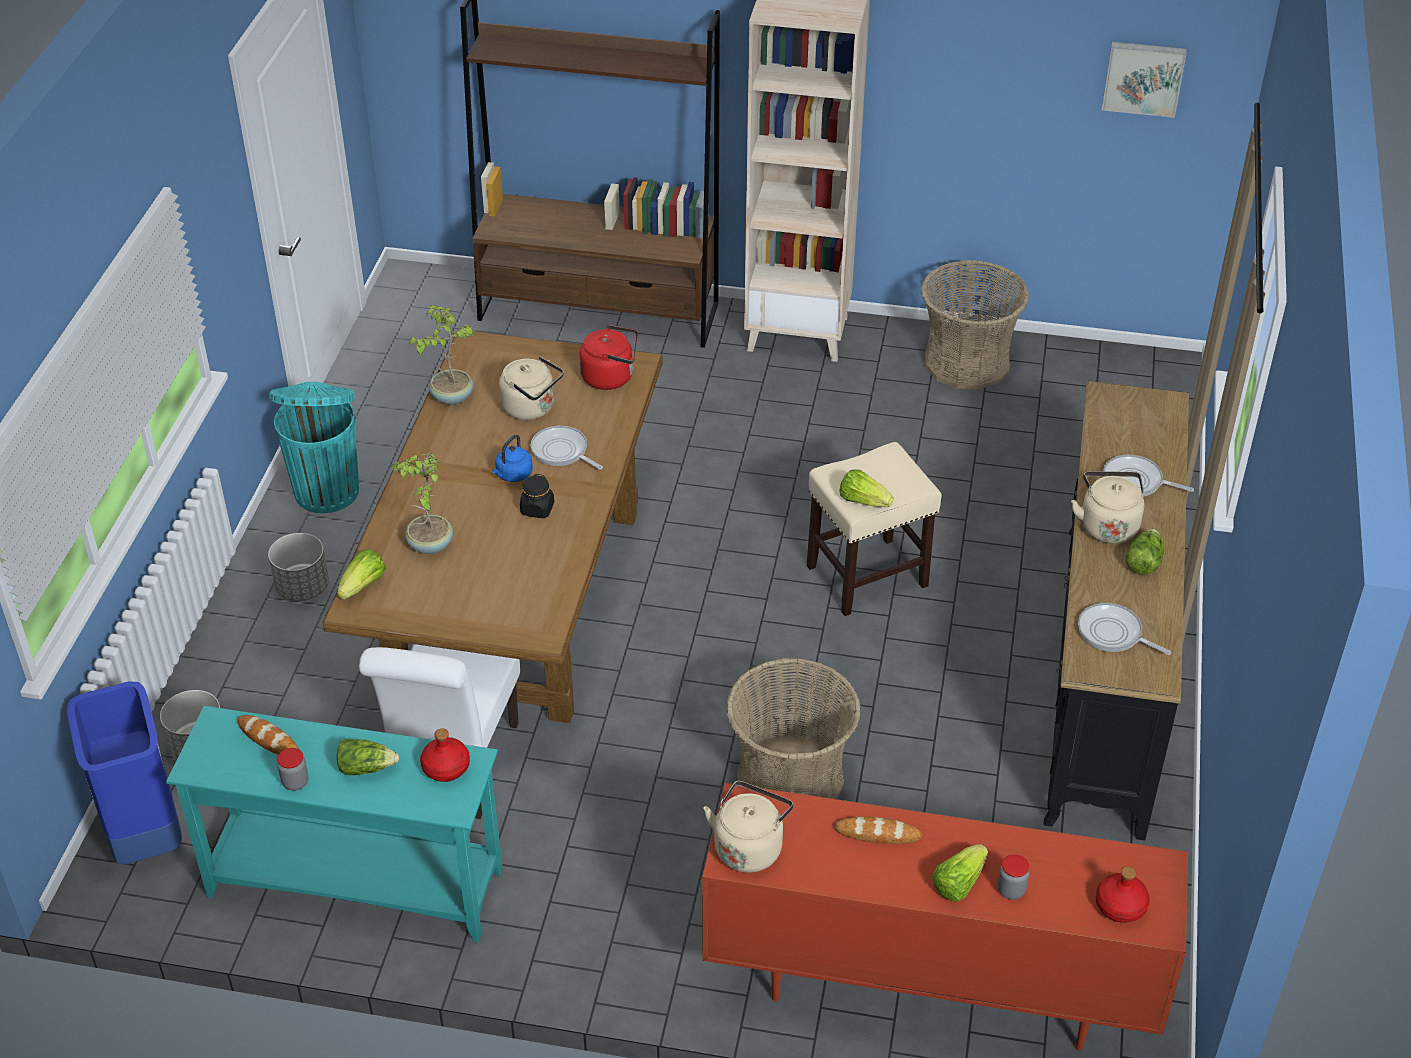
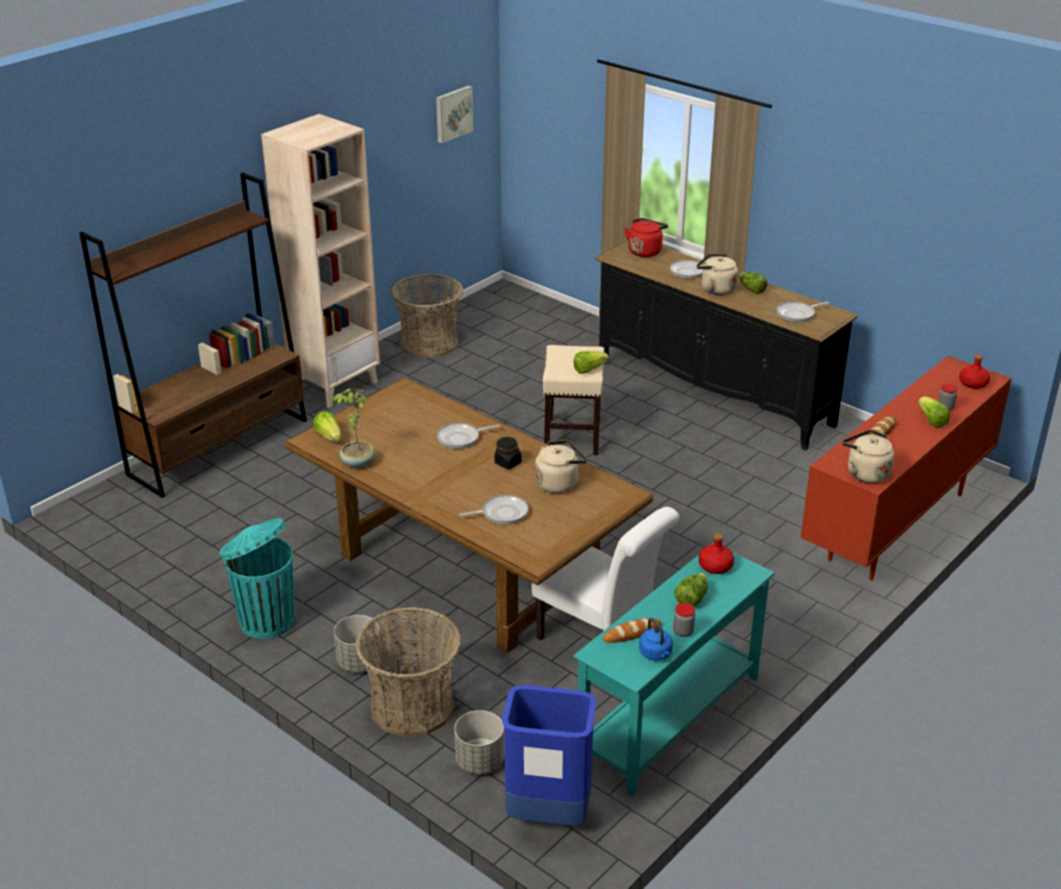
camera: 60 degrees left, 10 degrees down
(363, 586) = (517, 550): lettuce -> lettuce (329, 436)
(429, 545) = (502, 513): potted plant -> frying pan
(513, 475) = (465, 462): blue kettle -> blue kettle (656, 654)
(532, 408) = (405, 436): beige kettle -> beige kettle (559, 483)
(611, 377) = (407, 400): red kettle -> red kettle (645, 251)
(790, 780) = (711, 518): basket -> basket (412, 706)

